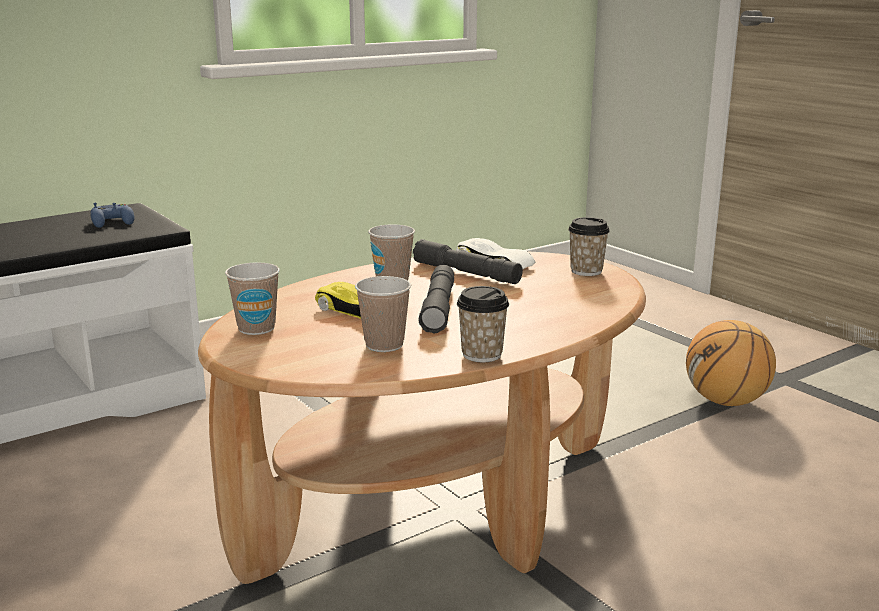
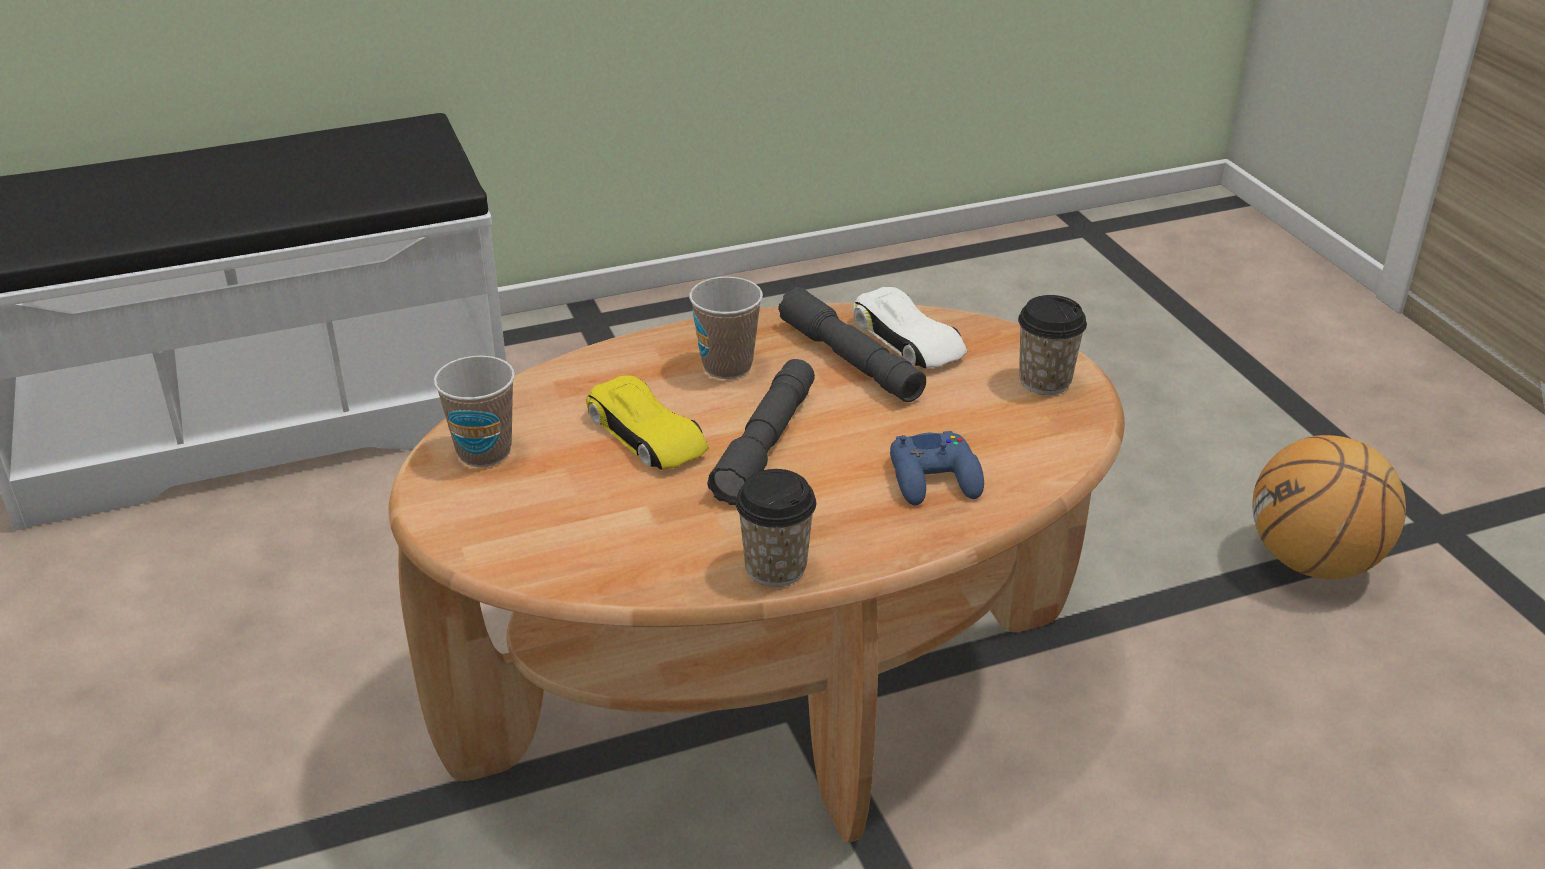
camera: 15 degrees right, 15 degrees up
(113, 222) = (384, 162): blue game controller -> blue game controller (935, 478)
(384, 345) = (645, 521): cup -> none

